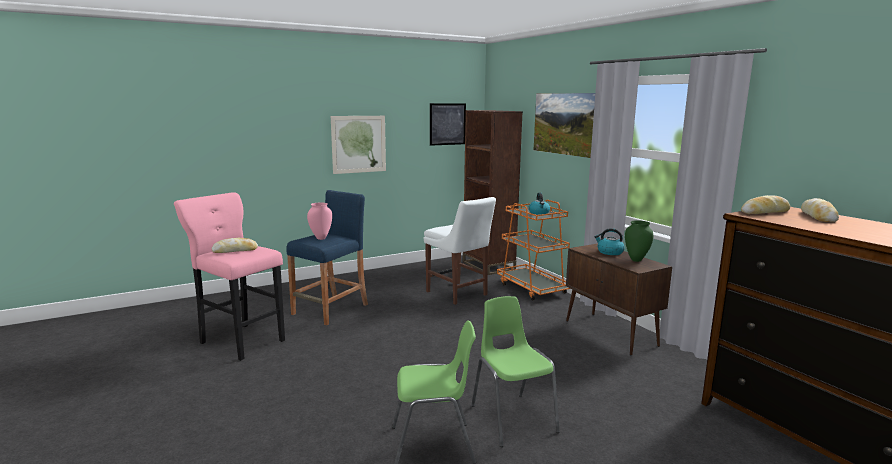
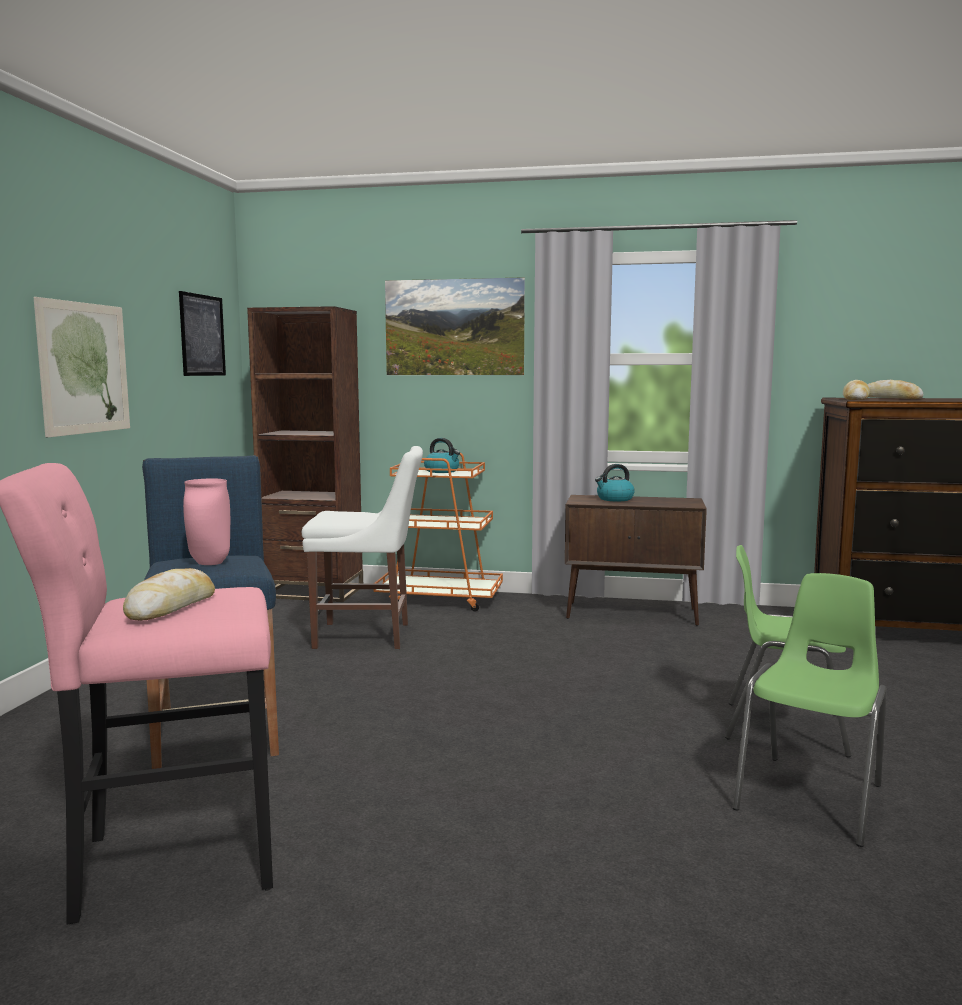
camera: 50 degrees left, 5 degrees down
(636, 260) = (660, 500): green vase -> none

